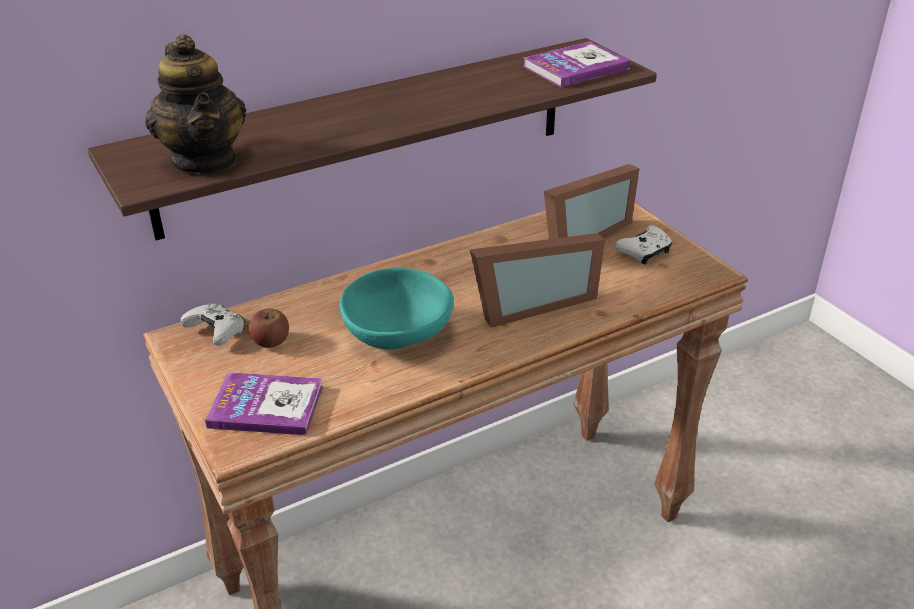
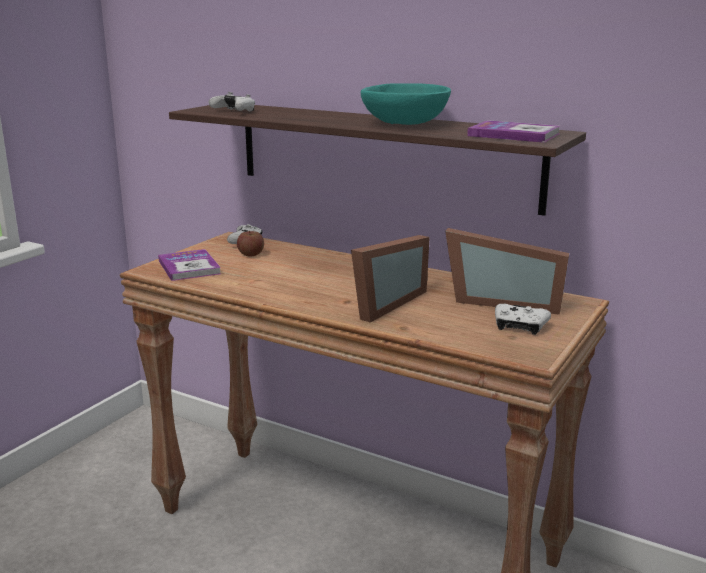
camera: 60 degrees right, 15 degrees down
(205, 160) = (234, 111): teapot -> white game controller
(396, 335) = (294, 278): turquoise bowl -> turquoise bowl (403, 124)
(529, 304) = (382, 304): picture frame -> picture frame turned 90 degrees counterclockwise

